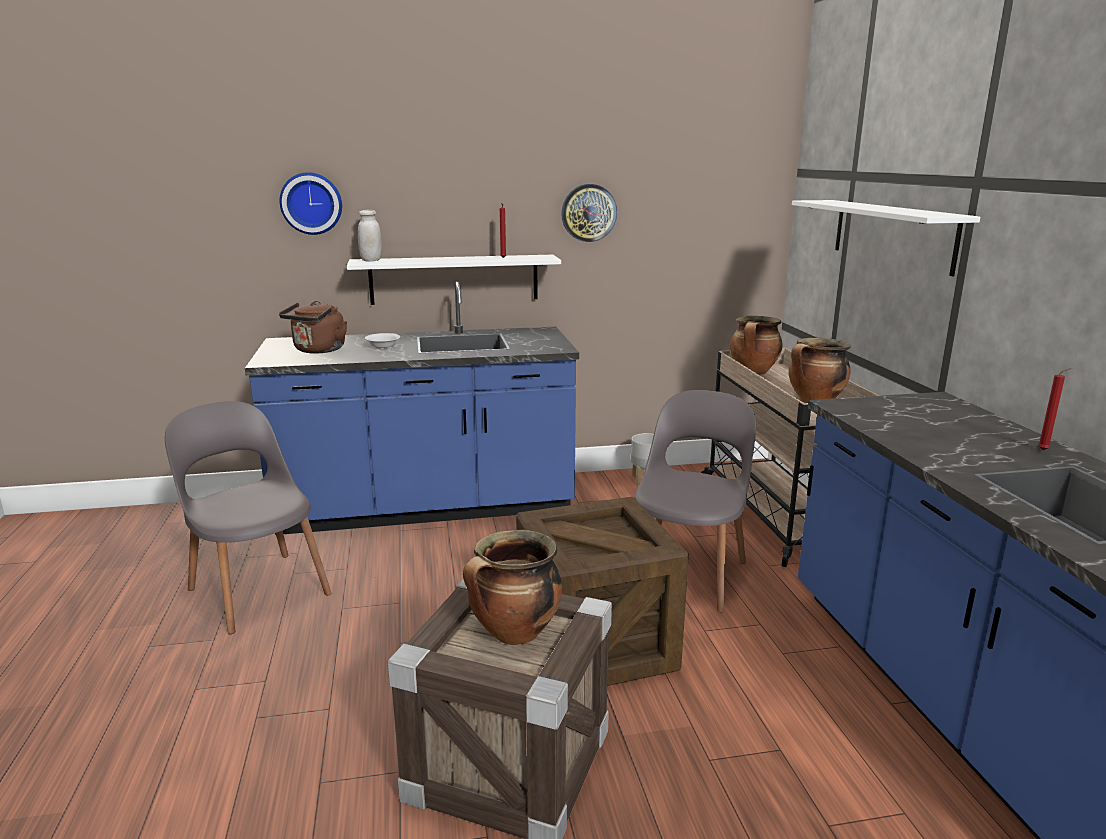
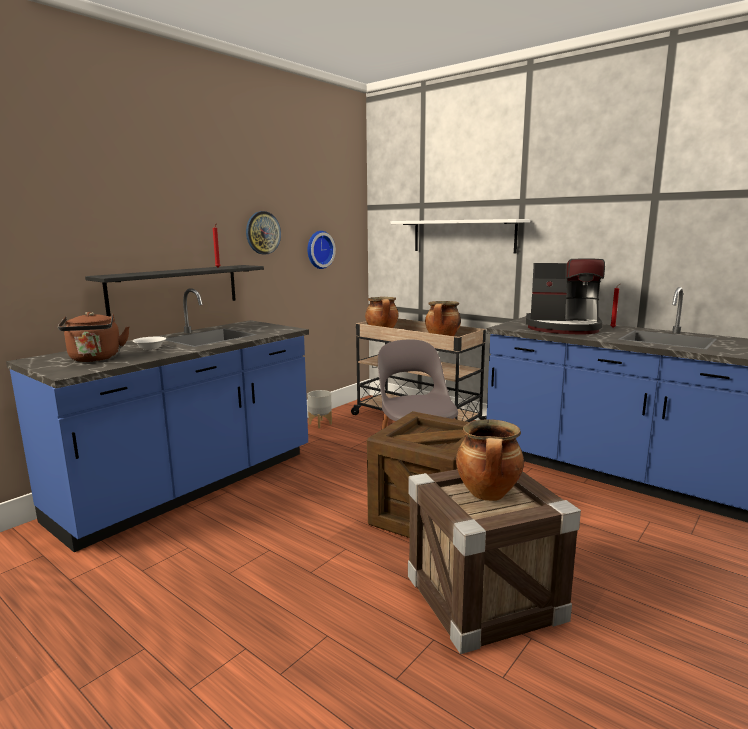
camera: 40 degrees left, 5 degrees down
(257, 588) = (125, 595): grey chair -> none
(311, 203) = (45, 223): wall clock -> wall clock (318, 249)
(371, 260) = (113, 275): white jar -> none
(454, 279) = (175, 289): white shelf -> black shelf
(938, 428) = (563, 328): none -> coffee machine

